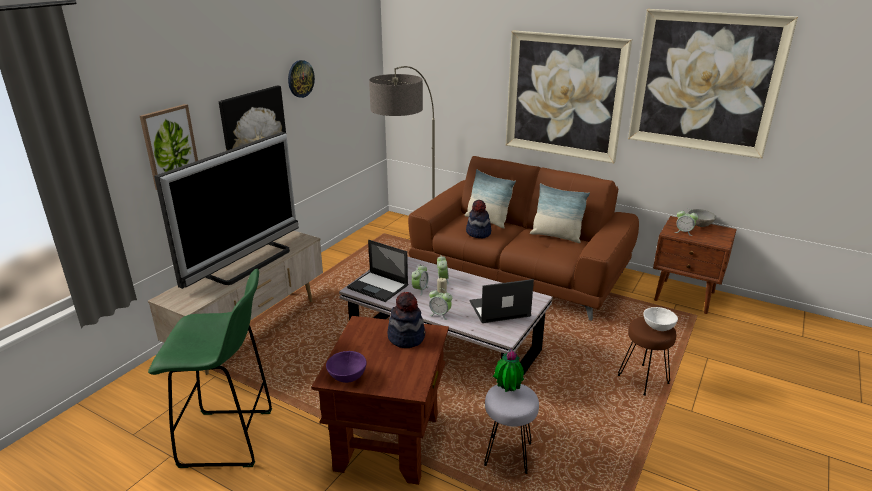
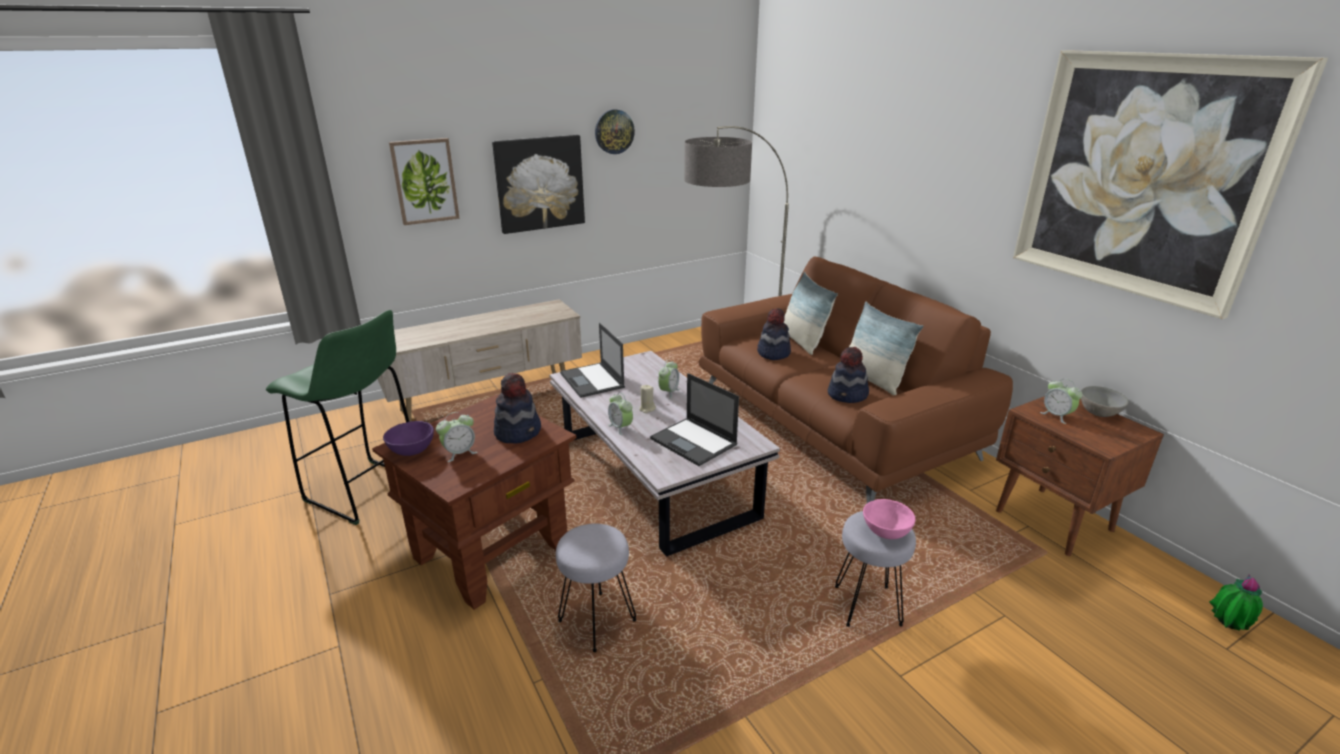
camera: 30 degrees right, 0 degrees up
(248, 262) = (486, 323): television -> none
(420, 290) = (631, 395): alarm clock -> alarm clock (459, 453)
(499, 309) = (694, 442): laptop -> laptop turned 150 degrees counterclockwise
(507, 392) = (592, 536): potted plant -> potted plant (1225, 628)
(553, 250) = (848, 395): none -> hat
(564, 96) = (939, 185): picture -> none
(642, 380) = (866, 606): brown stool -> grey stool
(657, 328) = (885, 532): white bowl -> pink bowl

